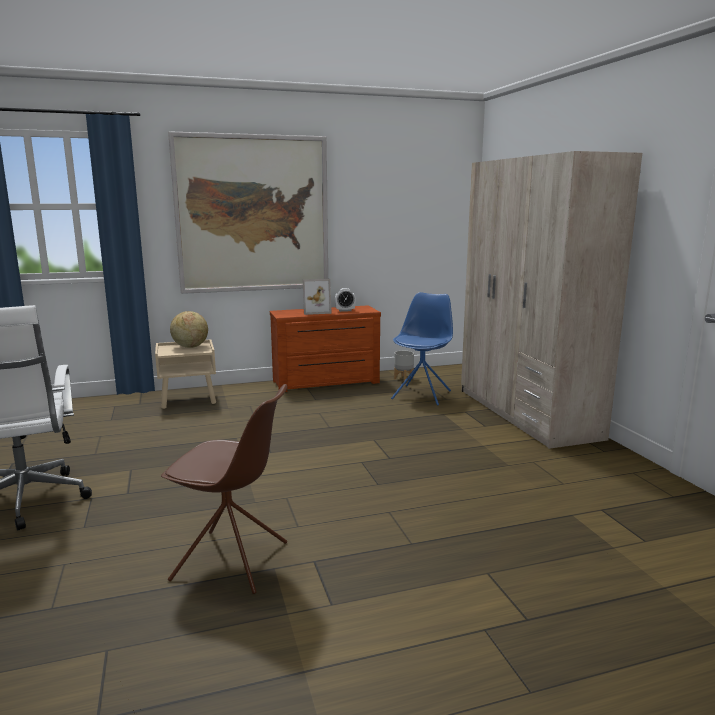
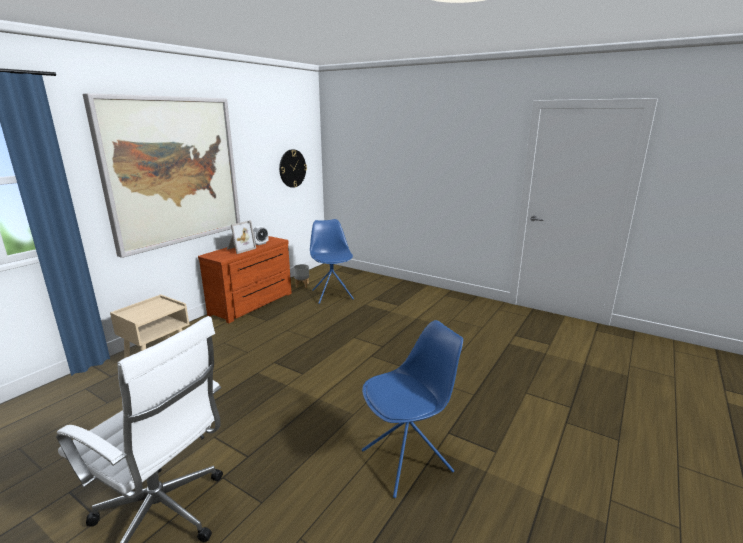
camera: 40 degrees left, 5 degrees up
(190, 347) = (152, 307): globe -> none
(233, 561) = (408, 460): brown chair -> blue chair
(423, 226) = (292, 168): none -> wall clock
(526, 413) = (406, 289): beige wardrobe -> none

